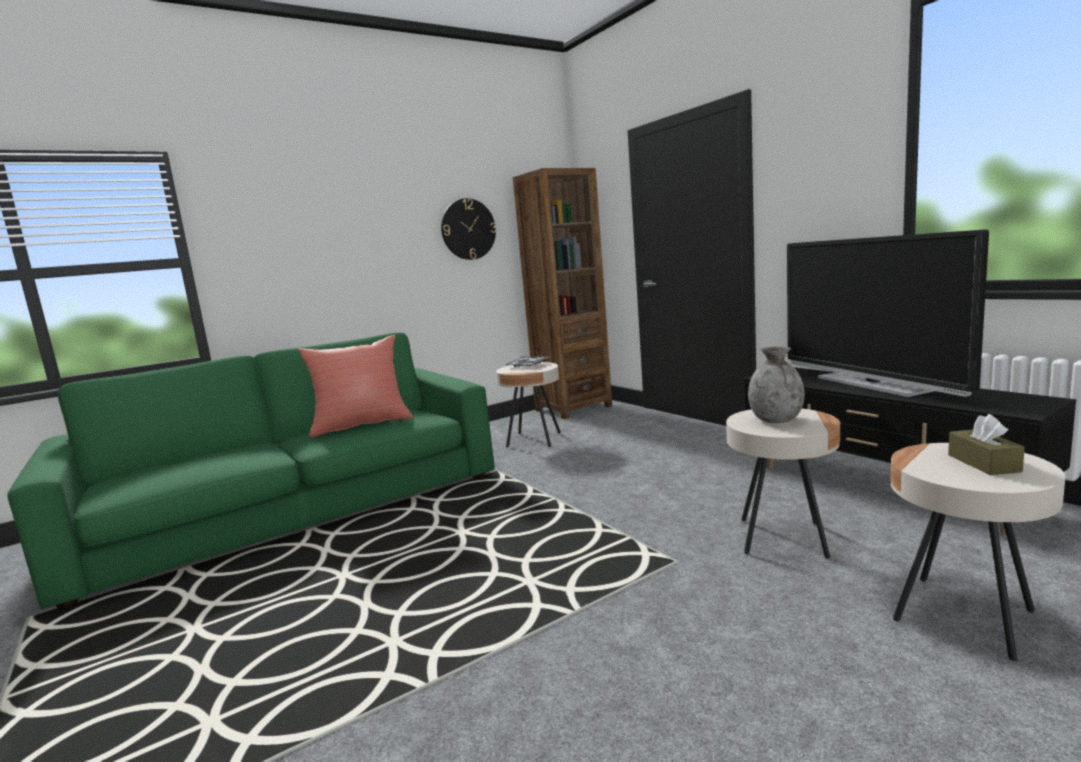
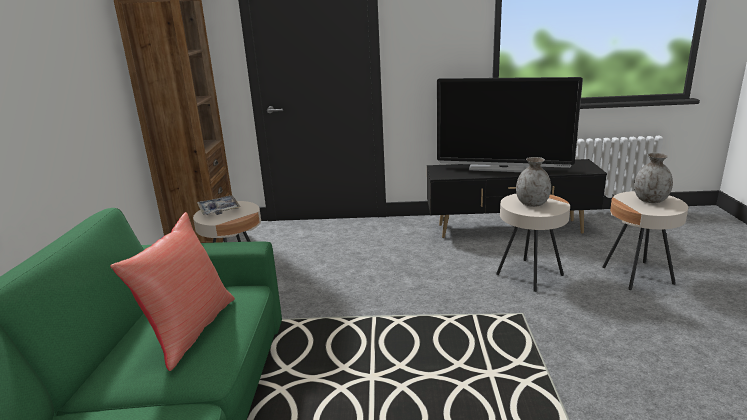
camera: 55 degrees left, 10 degrees up
(468, 229) = (88, 62): wall clock -> none
(983, 463) = (650, 200): brown tissue box -> grey vase

